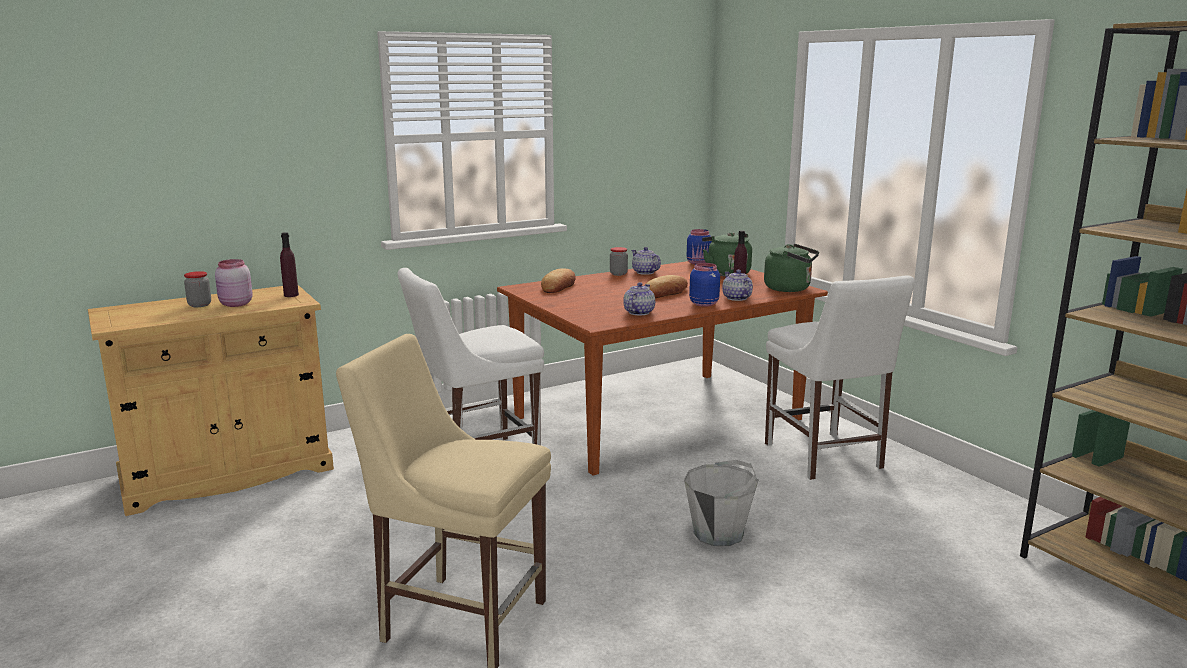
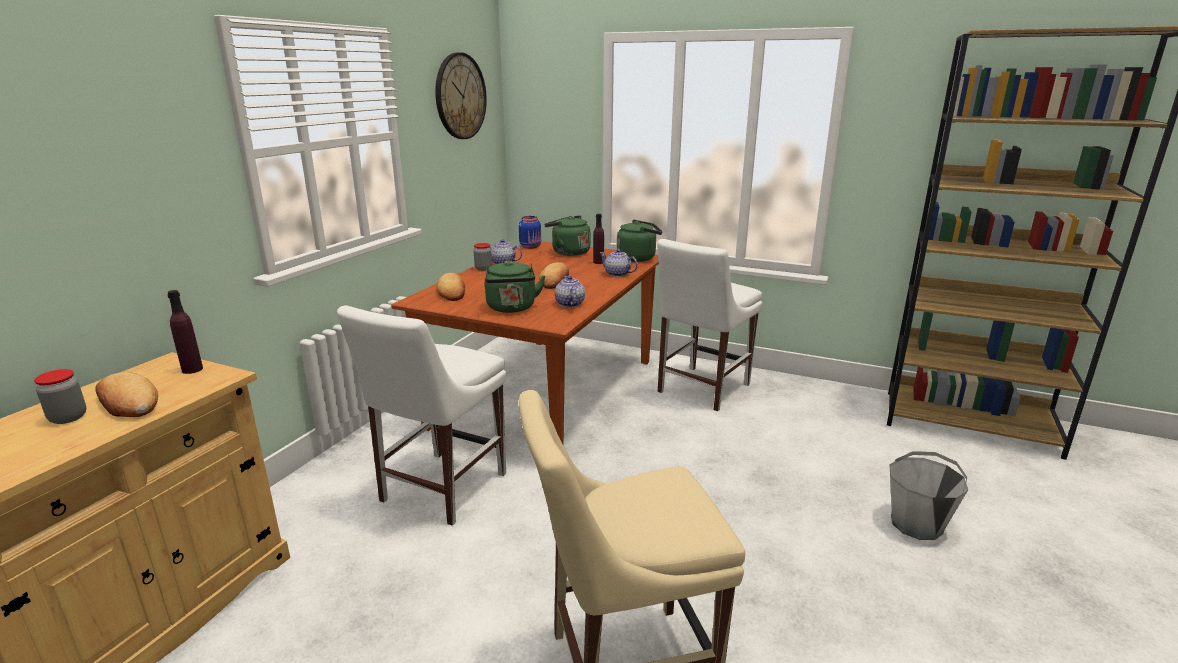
camera: 35 degrees left, 5 degrees up
(235, 304) = (128, 402): pink jar -> bread
(582, 306) = (512, 308): none -> green kettle
(644, 99) = (460, 96): none -> wall clock
(703, 303) = (603, 284): blue jar -> none
(719, 533) = (713, 481): grey bucket -> grey bucket (917, 524)
(825, 458) = (700, 389): white chair -> white chair turned 90 degrees clockwise

